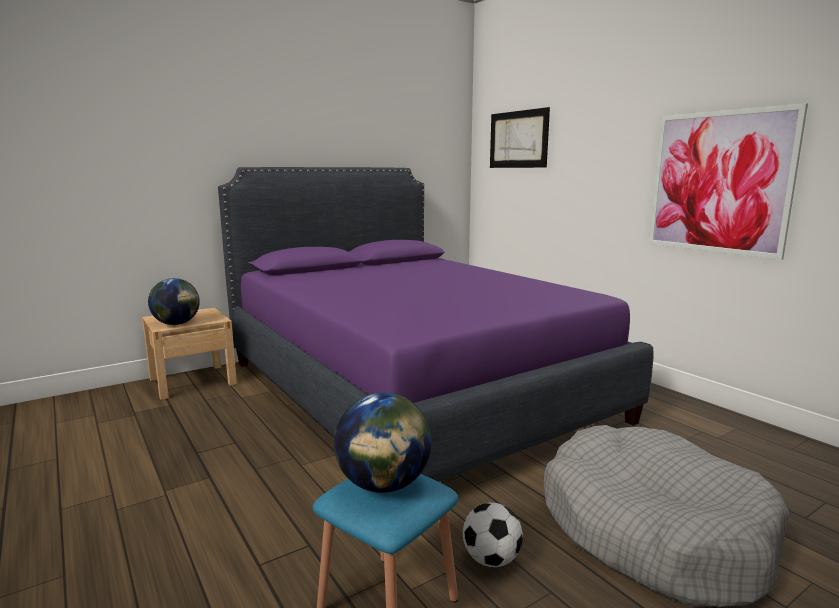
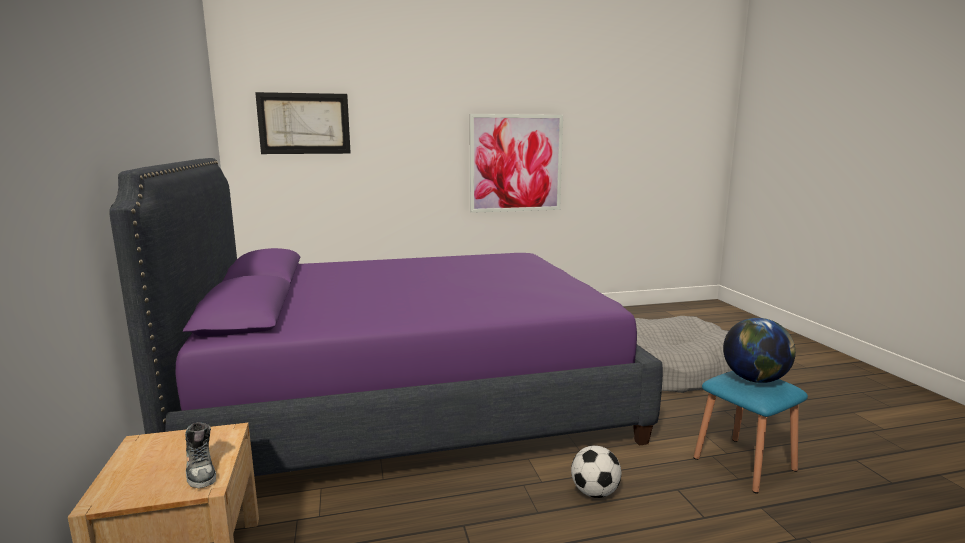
camera: 70 degrees left, 0 degrees up
(177, 324) = (201, 470): globe -> shoe
(491, 559) = (695, 420): football -> football (594, 492)

